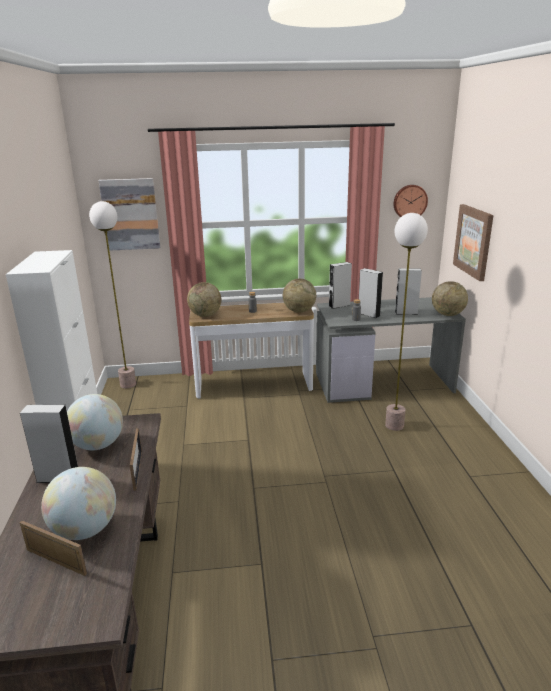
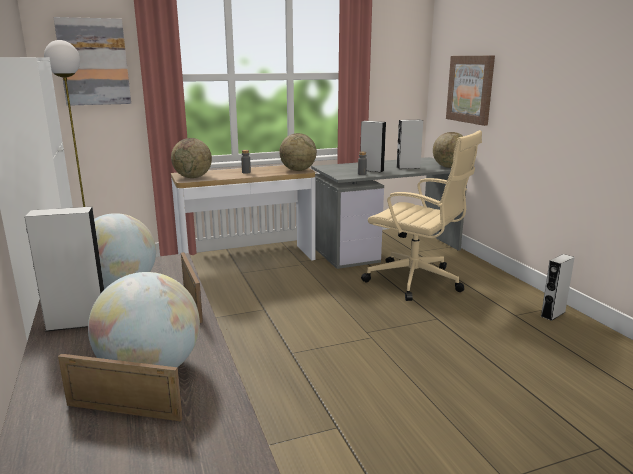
camera: 15 degrees left, 5 degrees down
(339, 305) = (336, 166): grey speaker -> grey speaker (553, 314)
(394, 425) = (416, 281): floor lamp -> beige office chair
(409, 202) = (396, 59): wall clock -> none

